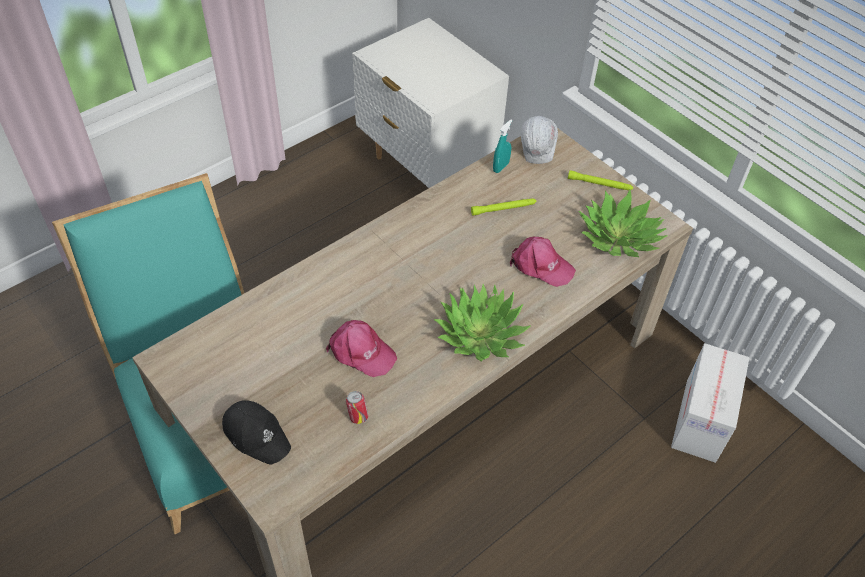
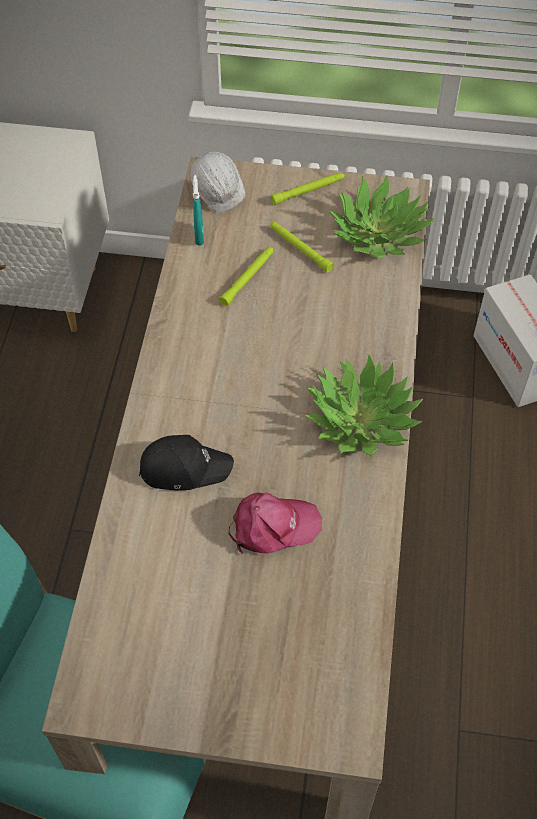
camera: 40 degrees left, 5 degrees up
(257, 434) = (267, 693): black cap -> black cap (184, 467)
(357, 416) = (340, 592): can -> none
(541, 265) = (342, 311): pink cap -> none
(555, 213) = (299, 248): none -> green flashlight

